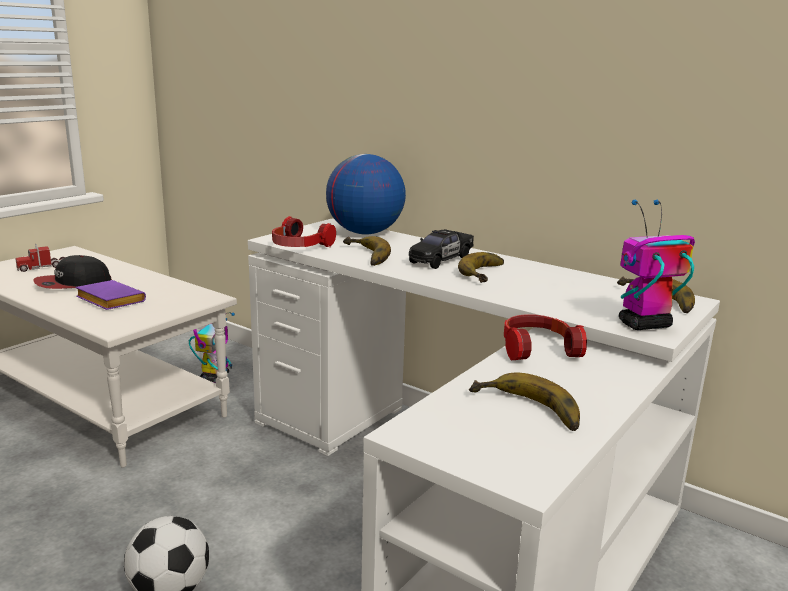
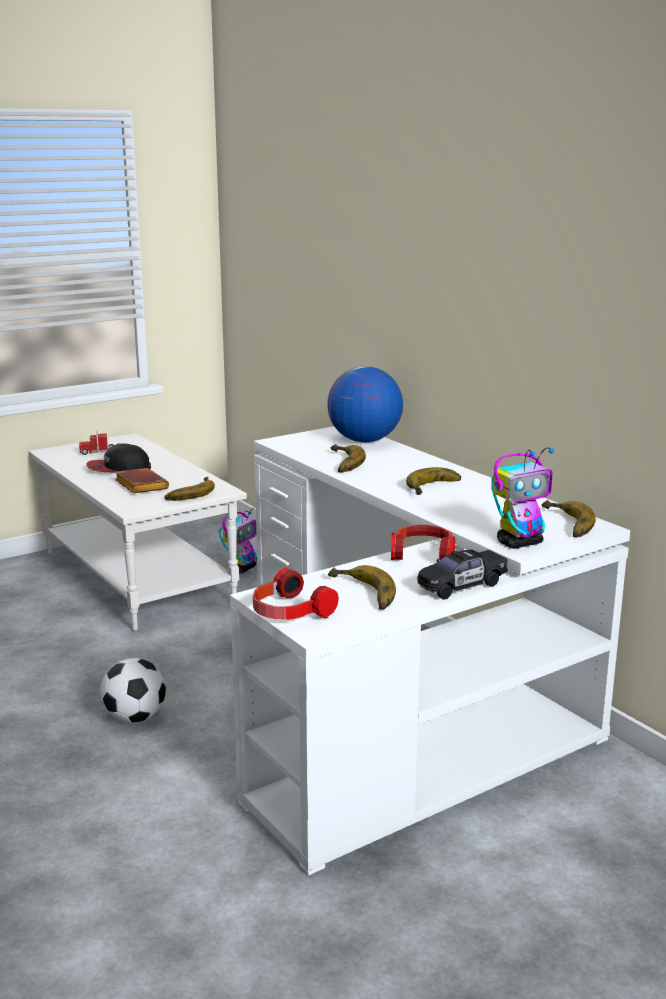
camera: 20 degrees right, 0 degrees up
(108, 301) = (139, 486): purple book -> brown book
(171, 304) = (188, 493): none -> banana
(299, 246) = (292, 450): headphones -> headphones (289, 612)
(440, 260) = (407, 471): black toy car -> black toy car (461, 586)
(643, 325) = (520, 543): toy robot -> toy robot turned 150 degrees clockwise

